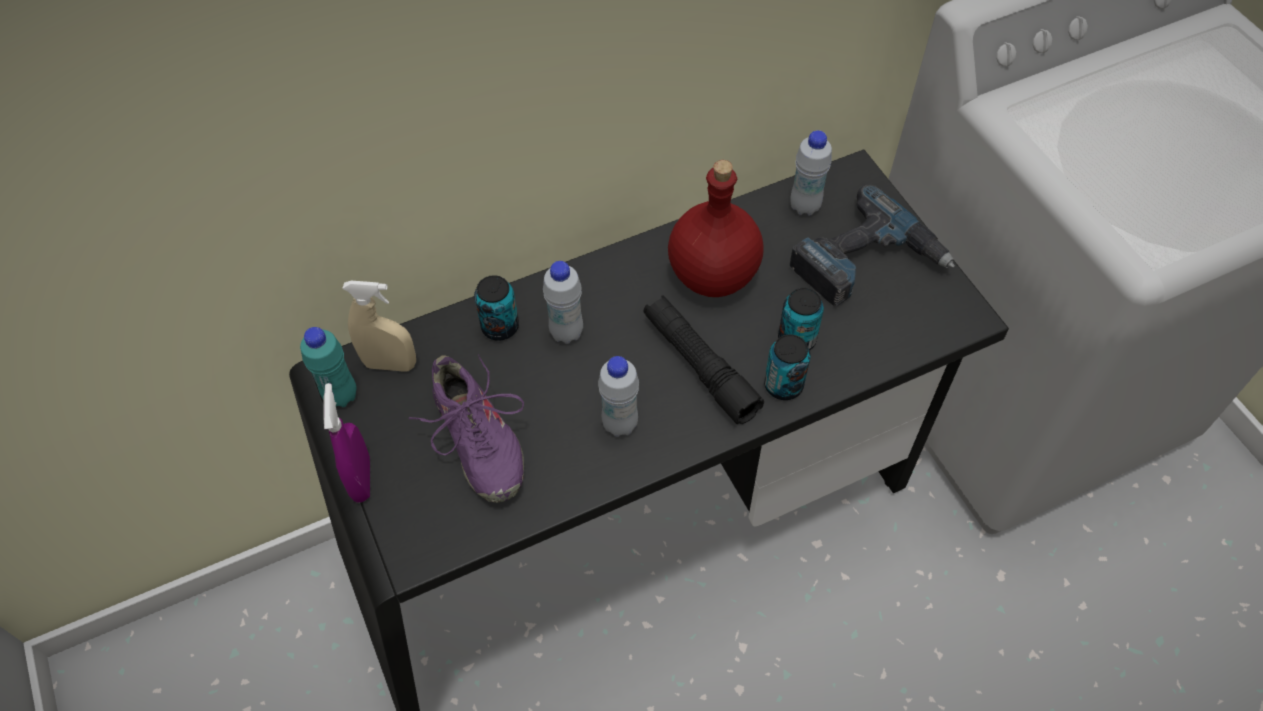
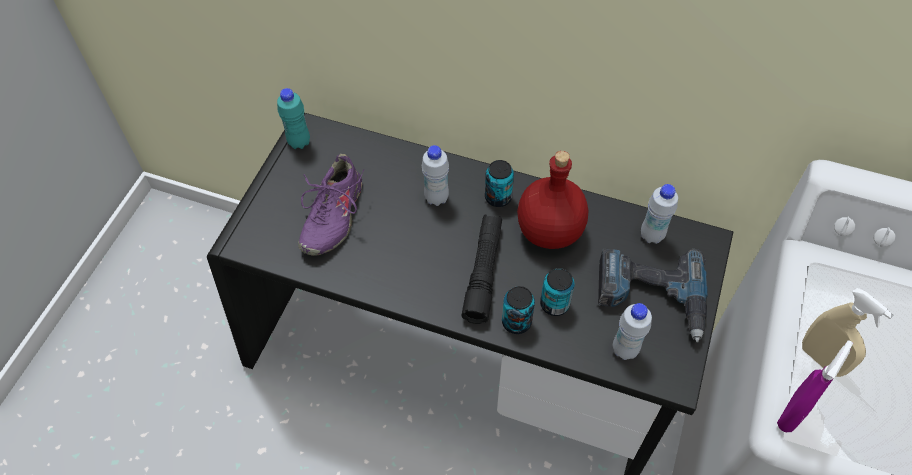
camera: 45 degrees right, 0 degrees up
(361, 479) = (264, 189): purple spray bottle -> purple spray bottle (792, 413)
(390, 364) = (337, 145): beige spray bottle -> beige spray bottle (821, 359)
(500, 327) = (408, 168): can -> can (498, 197)
(620, 424) = (407, 267): white bottle -> white bottle (625, 349)

